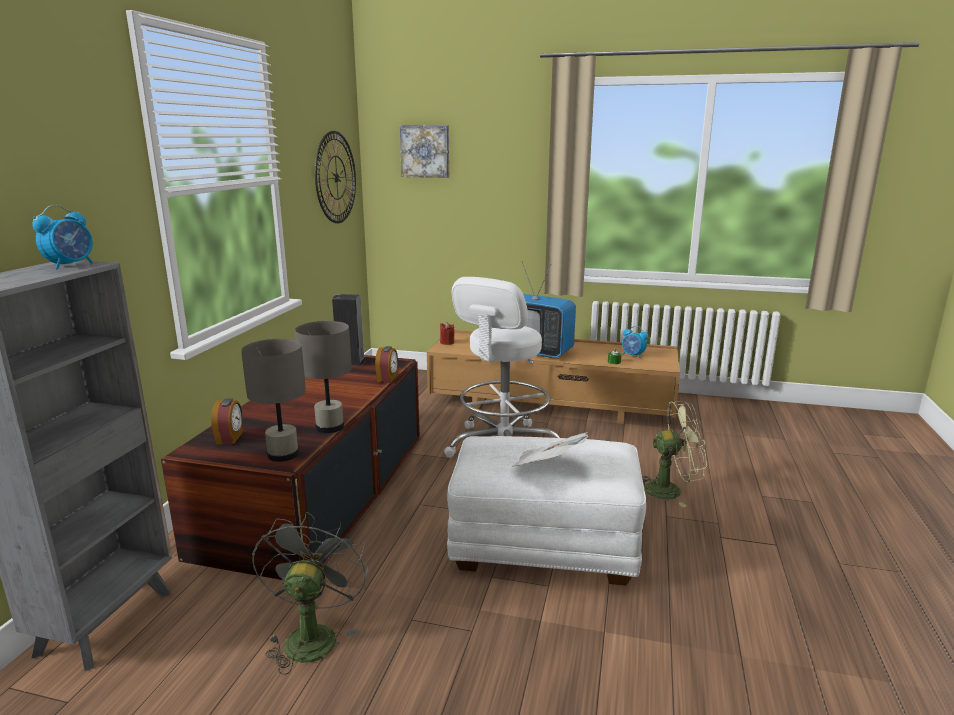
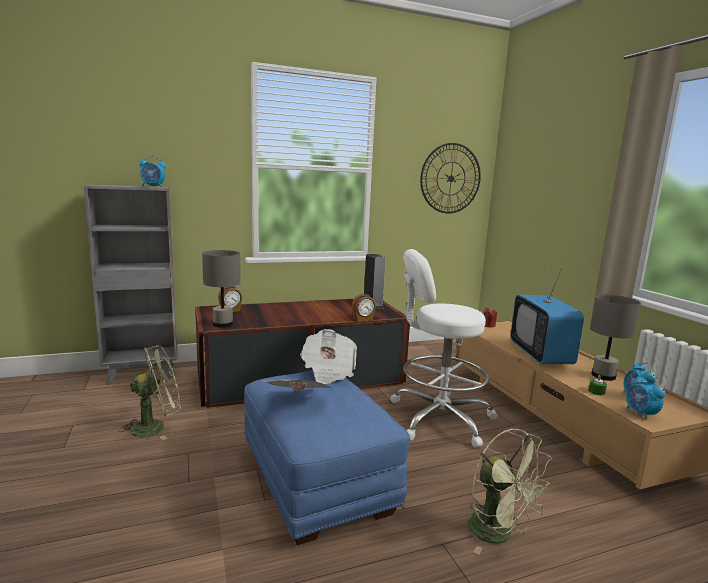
camera: 55 degrees right, 5 degrees down
(312, 635) = (156, 426): grey fan -> green fan
(330, 426) = (270, 324): grey table lamp -> grey table lamp (604, 376)
(425, 151) = (532, 161): picture -> none
(492, 436) = (328, 371): none -> newspaper
(544, 545) = (318, 481): white ottoman -> blue ottoman
(655, 364) = (640, 414): none -> alarm clock

